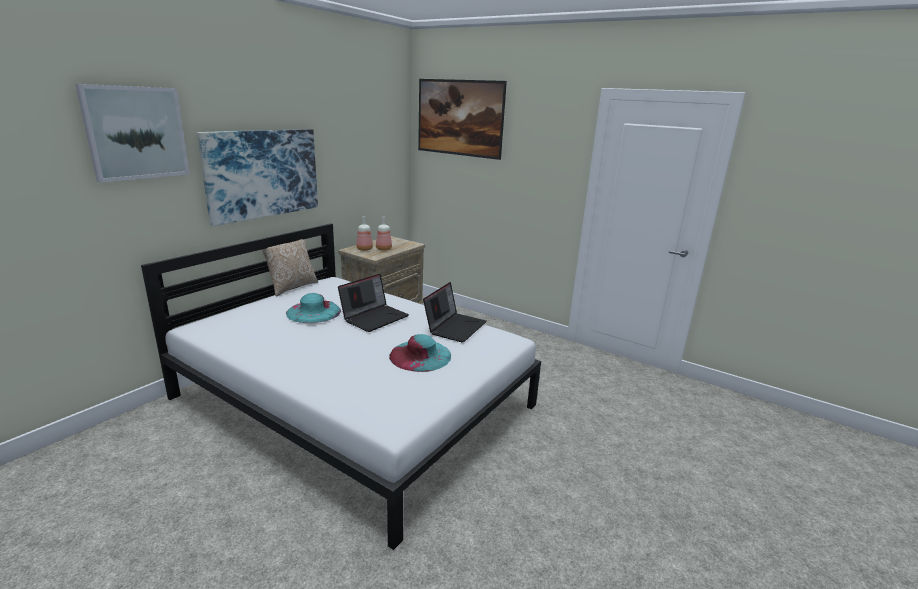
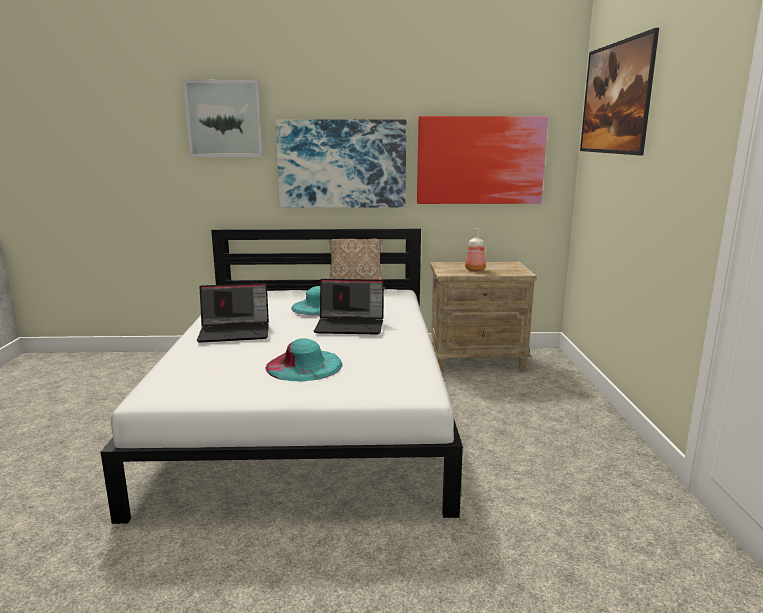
camera: 55 degrees right, 5 degrees down
(360, 161) = (480, 160): none -> picture
(364, 249) = (455, 266): bottle -> none
(455, 327) = (397, 359): laptop -> laptop (235, 332)

